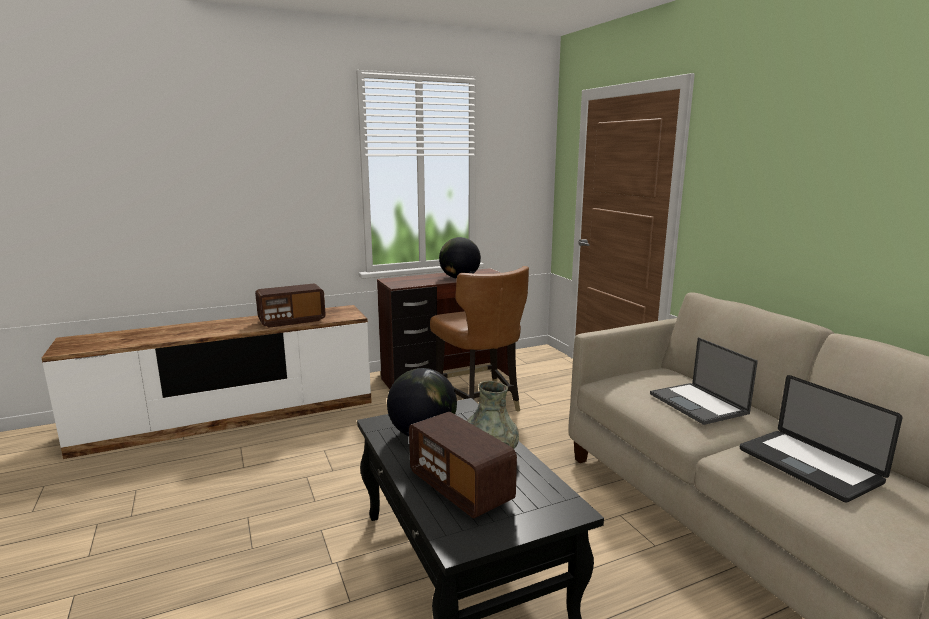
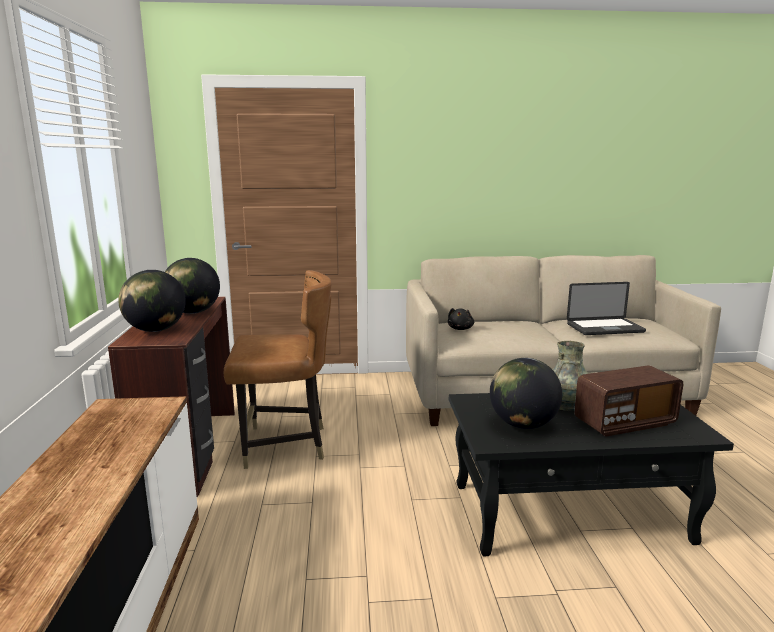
camera: 70 degrees left, 0 degrees up
(292, 321) = (114, 450): radio -> none
(413, 279) = (156, 330): none -> globe
(652, 377) = (460, 329): none -> black plush toy
(699, 404) = (515, 328): laptop -> none

